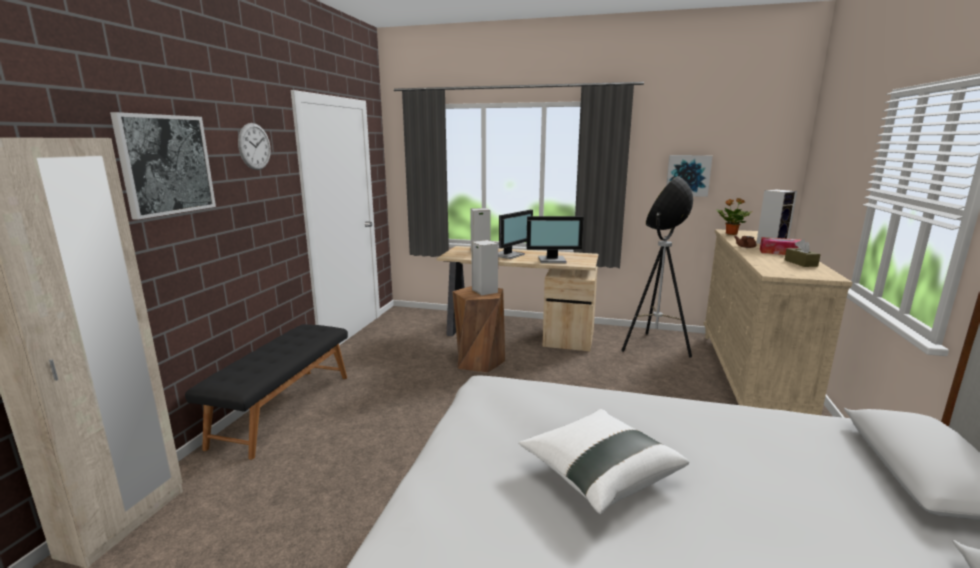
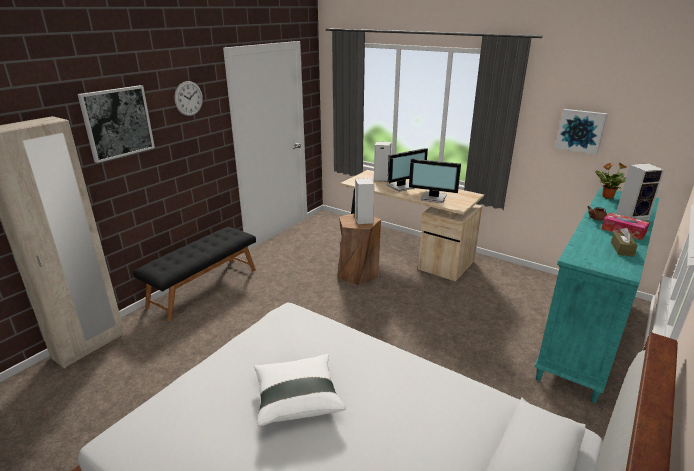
camera: 20 degrees right, 10 degrees up
(654, 348) = (517, 288): floor lamp -> none
(748, 377) = (584, 335): beige dresser -> turquoise dresser

